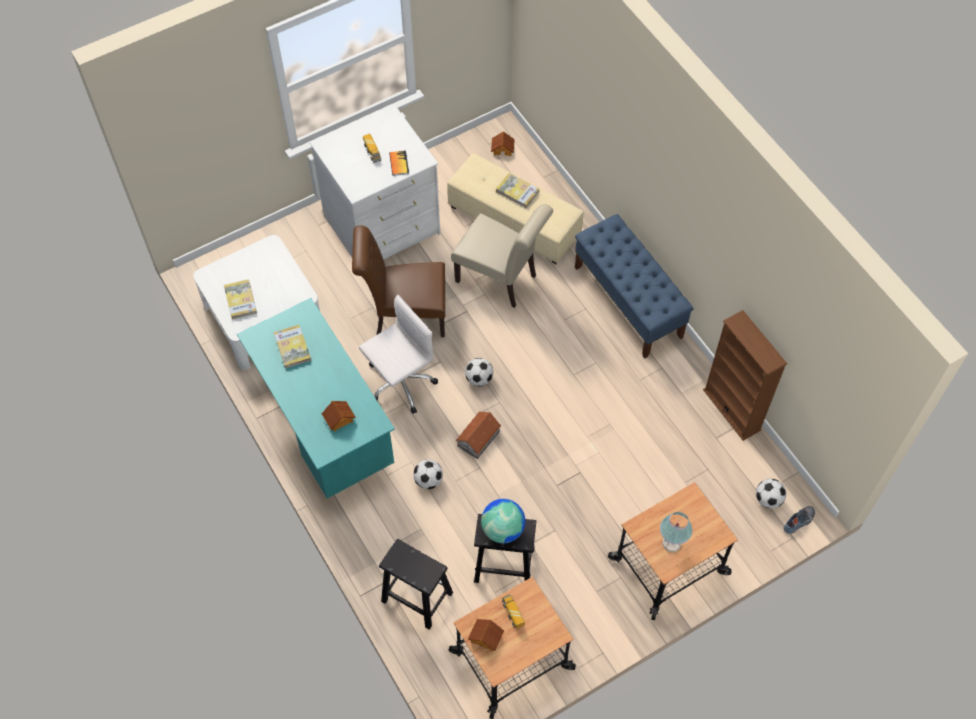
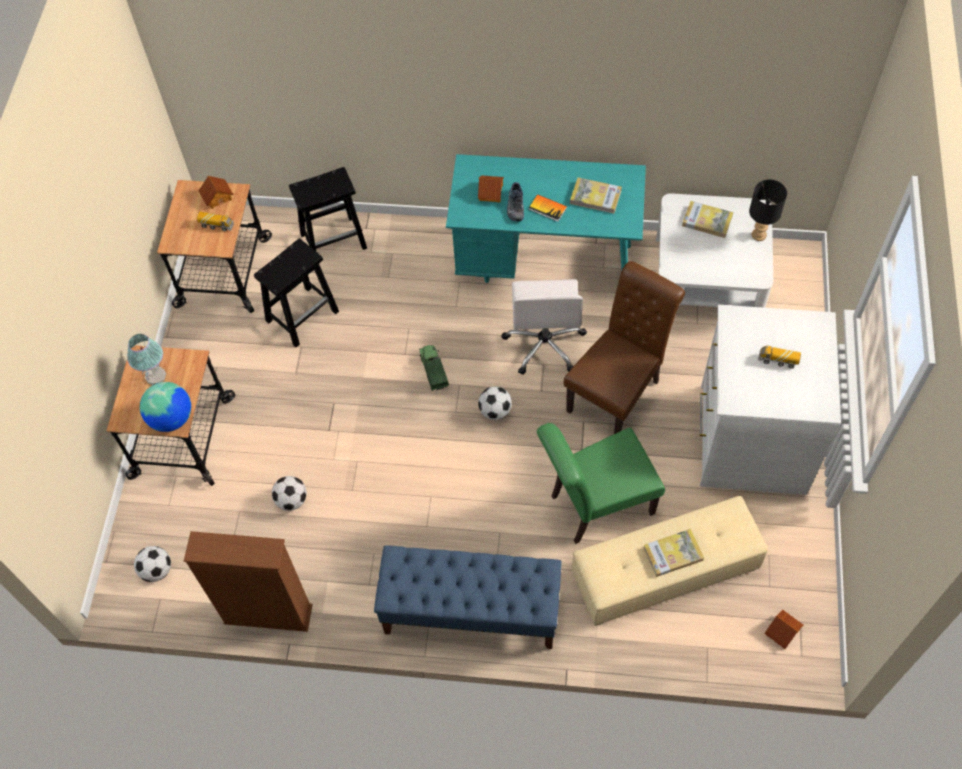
camera: 130 degrees right, 0 degrees up
(232, 263) = (759, 235): none -> black table lamp
(399, 163) = (743, 376): book -> book (547, 208)
(428, 480) = (427, 308): football -> football (292, 500)
(479, 438) = (433, 371): toy house -> toy truck
(501, 280) = (595, 506): beige chair -> green chair
(503, 529) = (292, 265): globe -> globe (172, 419)
(799, 522) = (112, 580): shoe -> shoe (514, 206)

